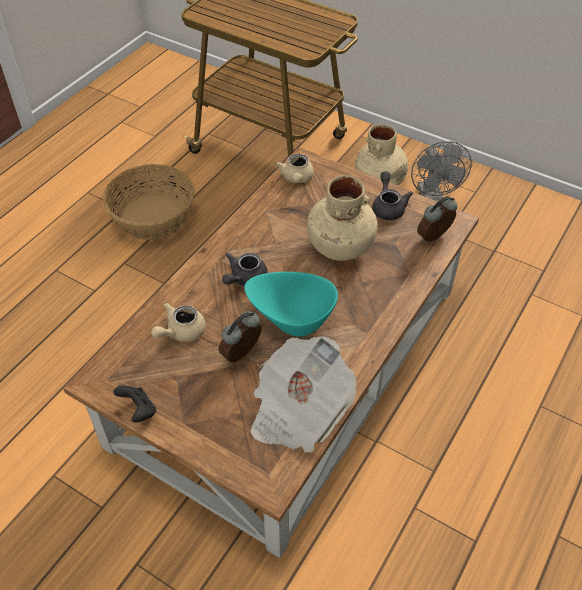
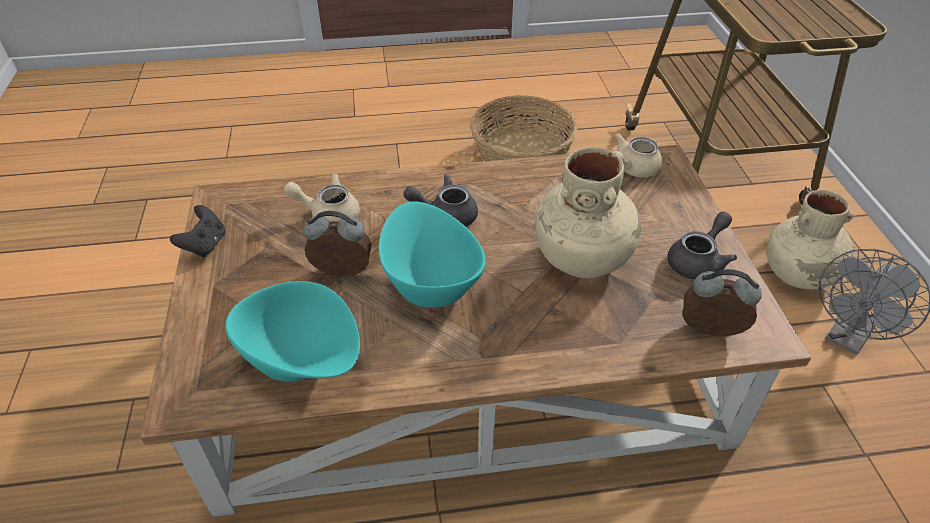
camera: 50 degrees right, 5 degrees down
(298, 410) = (305, 363): newspaper -> turquoise bowl

